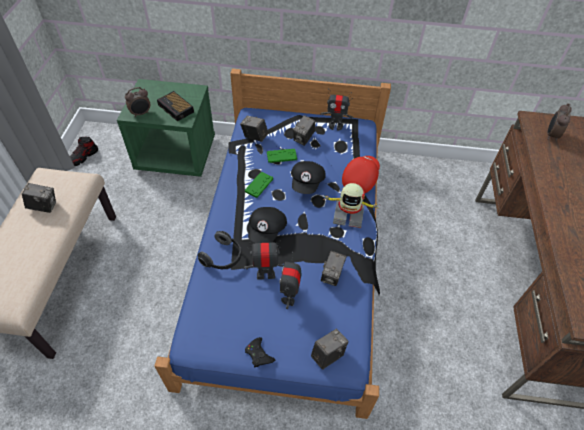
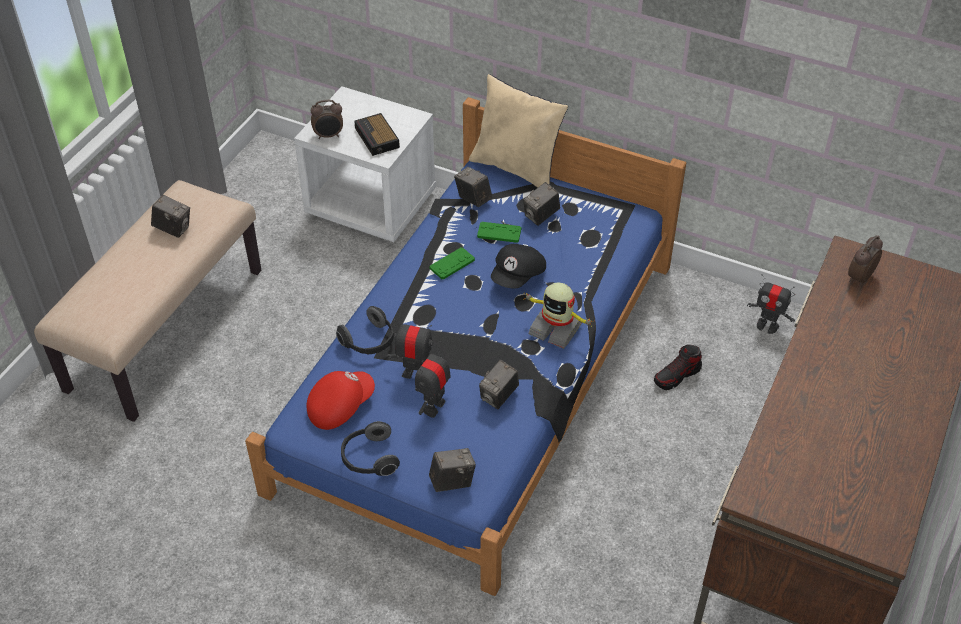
camera: 20 degrees right, 5 degrees down
(83, 157) = (243, 180): shoe -> shoe (677, 376)
(176, 154) = (371, 204): green nightstand -> white nightstand
(259, 354) = (369, 458): black game controller -> headphones
(267, 231) = (439, 323): black cap -> none
(274, 111) = (517, 169): none -> beige pillow
(335, 126) = (597, 208): toy robot -> toy robot (767, 326)
(360, 179) = (594, 287): red cap -> red cap (340, 406)

